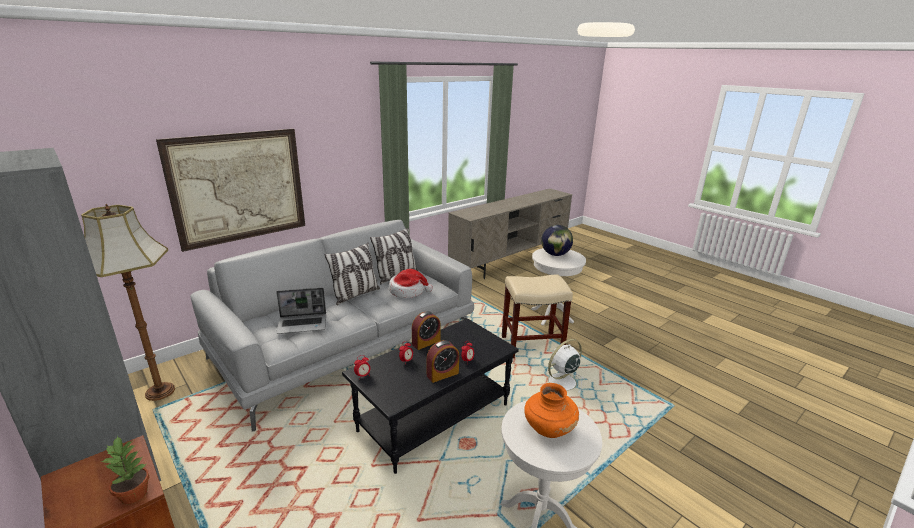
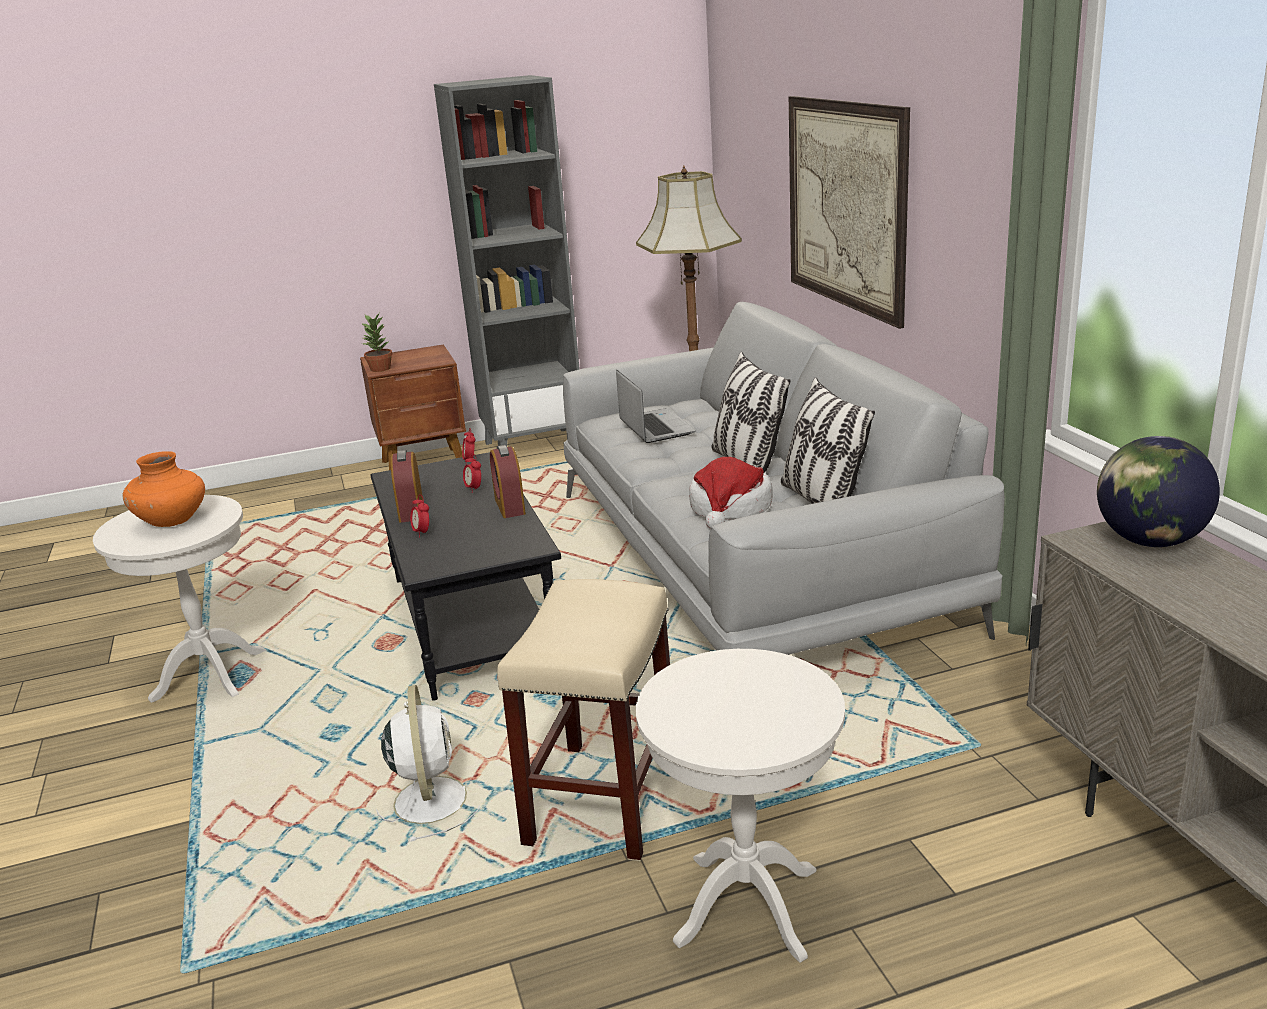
camera: 115 degrees right, 0 degrees up
(303, 324) = (655, 427): laptop -> laptop turned 150 degrees clockwise
(555, 254) = (763, 700): globe -> globe (1149, 541)

